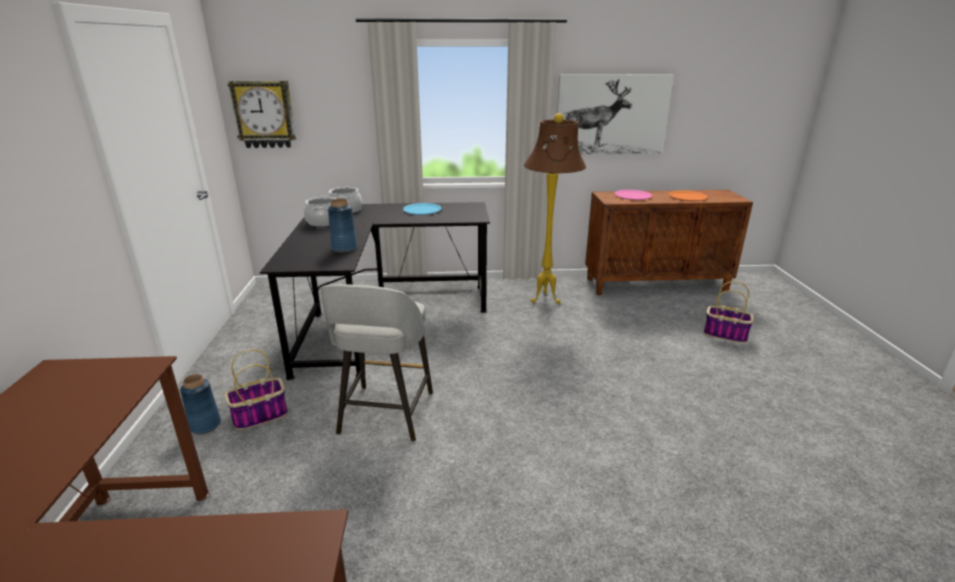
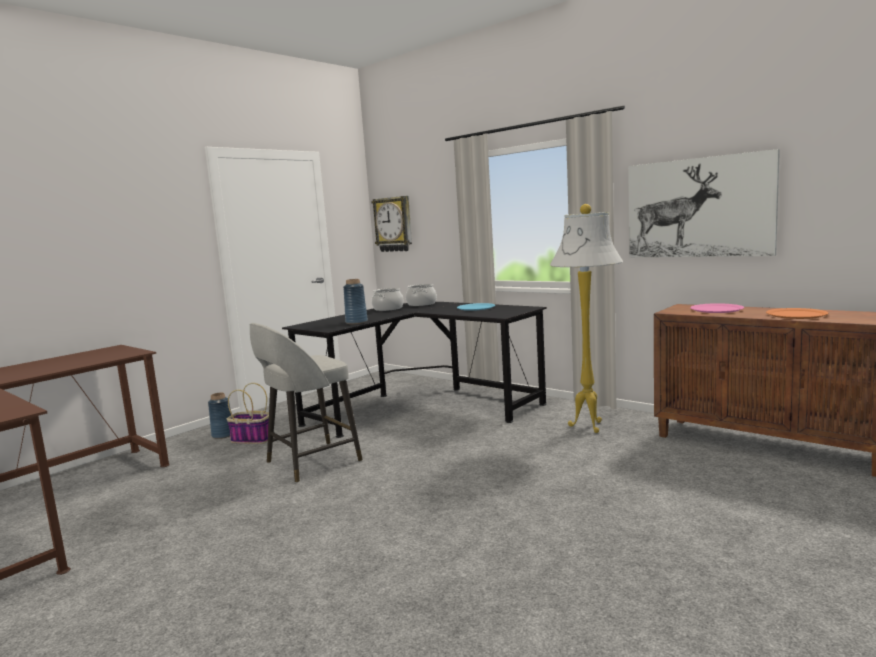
camera: 45 degrees right, 15 degrees down
(546, 300) = (590, 427): brown floor lamp -> white floor lamp
(725, 334) = (763, 514): basket -> none

